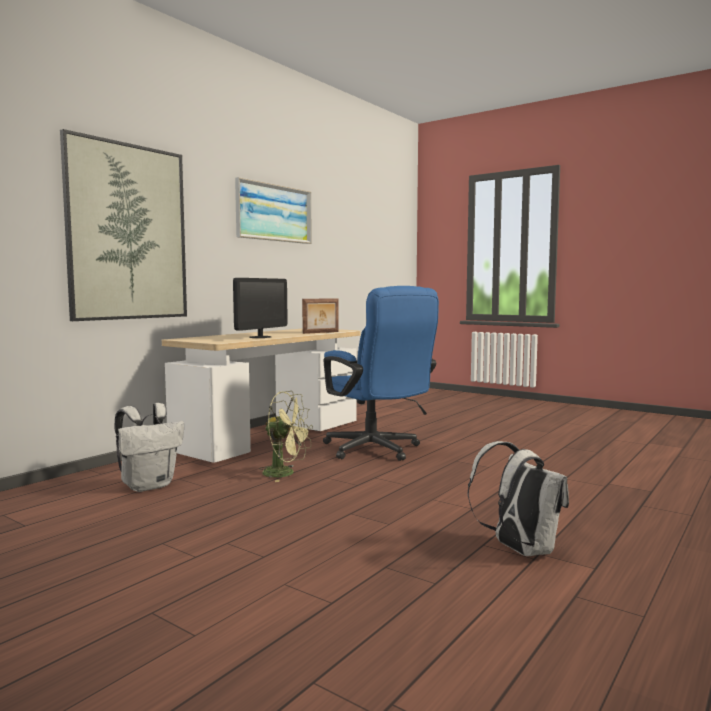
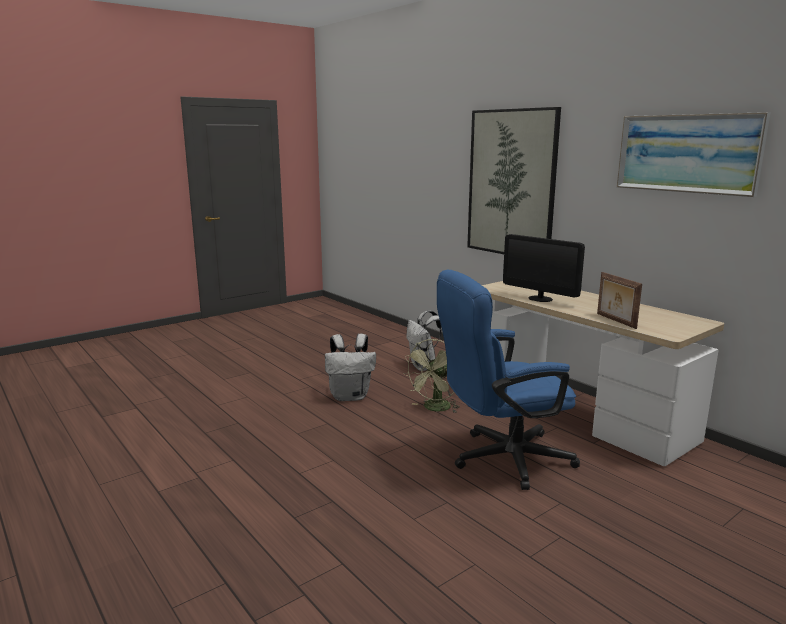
camera: 105 degrees right, 10 degrees up
(519, 550) = (212, 471): white backpack -> white backpack (350, 396)

